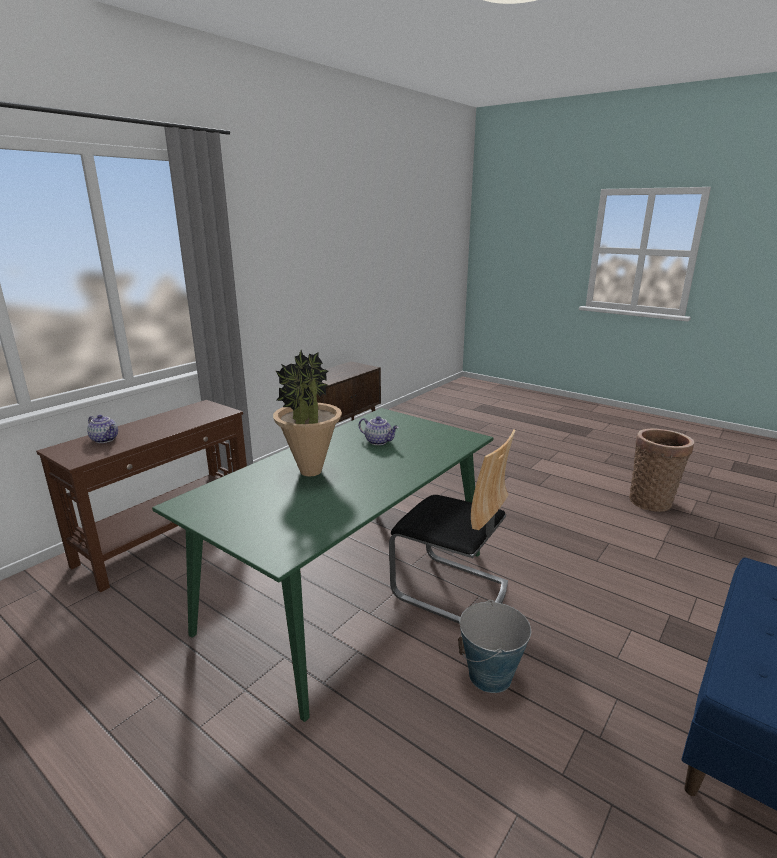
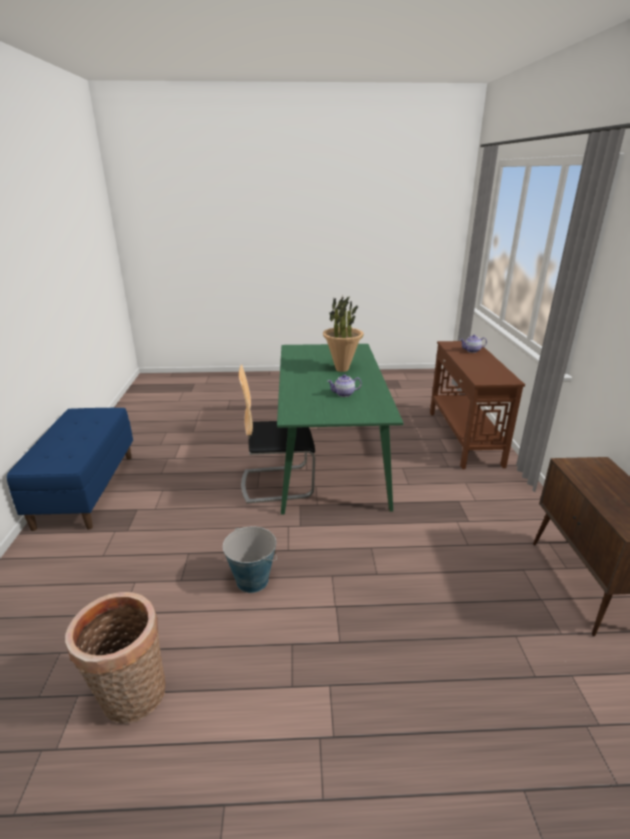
camera: 140 degrees right, 5 degrees up
(490, 676) = (225, 457): bucket -> bucket (252, 580)

